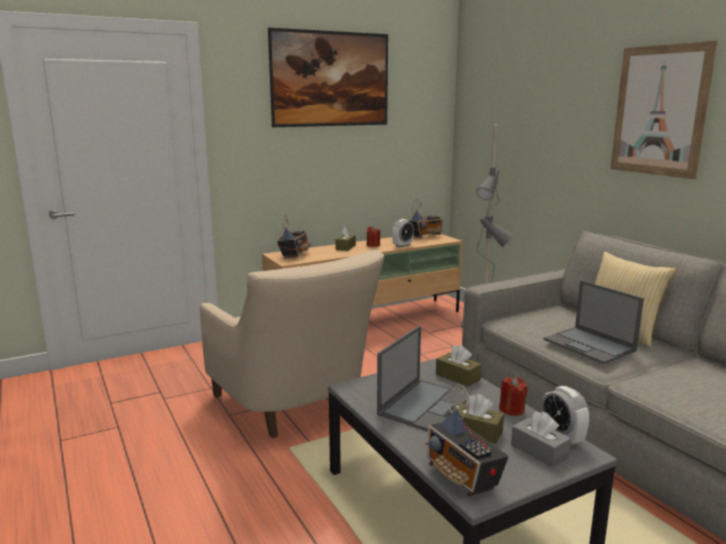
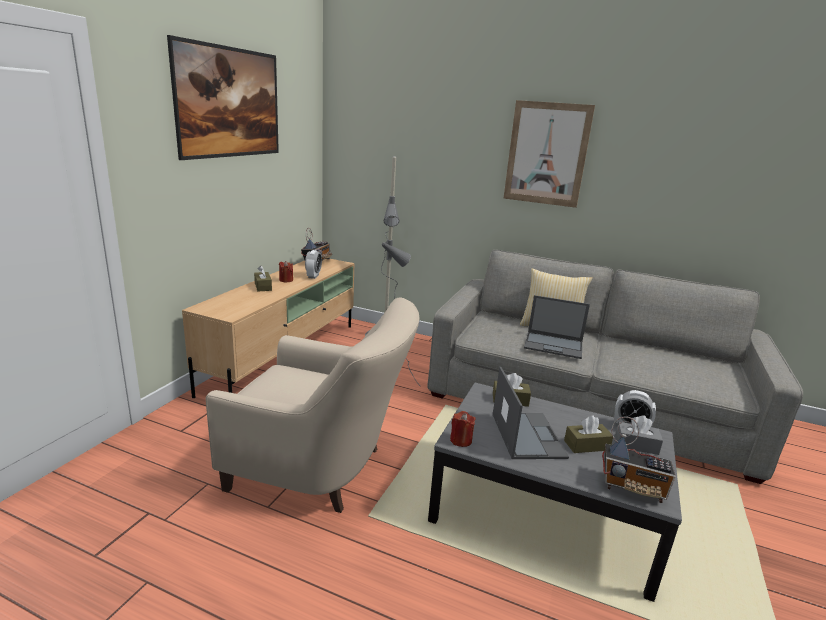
camera: 40 degrees left, 5 degrees up
(294, 255) = (224, 305): radio -> none
(511, 409) = (578, 416): red candle -> red candle (461, 440)

